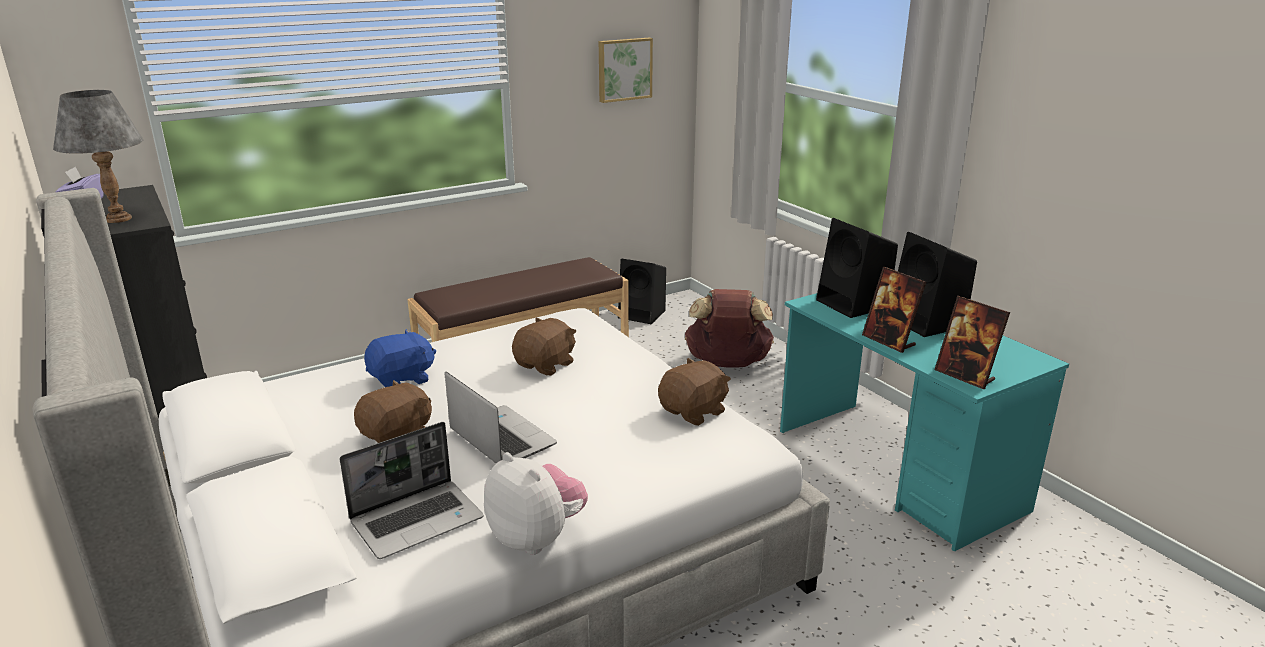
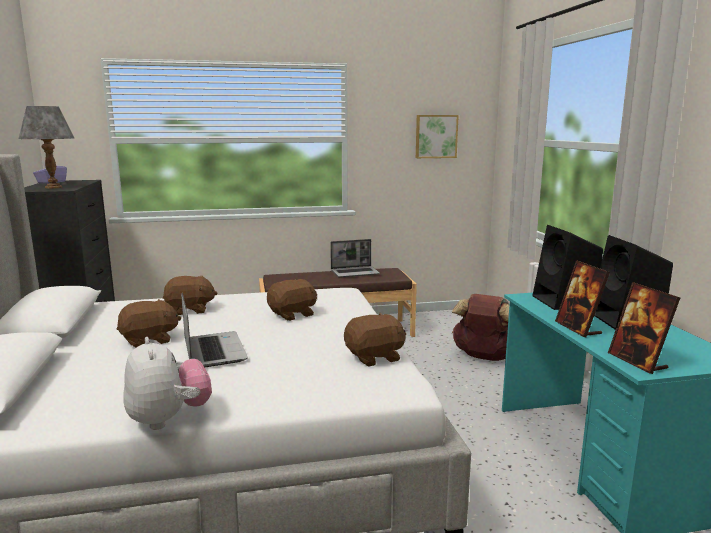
camera: 20 degrees right, 10 degrees down
(402, 379) = (190, 310): blue plush toy -> brown plush toy
(418, 519) = (102, 390): laptop -> laptop (355, 273)
(643, 314) = (439, 318): black speaker -> none

